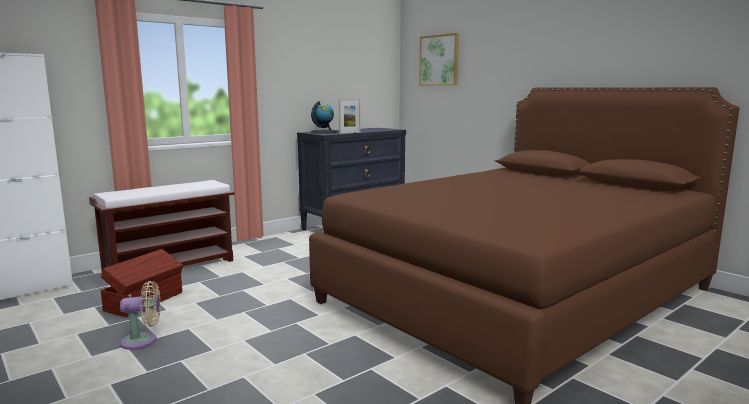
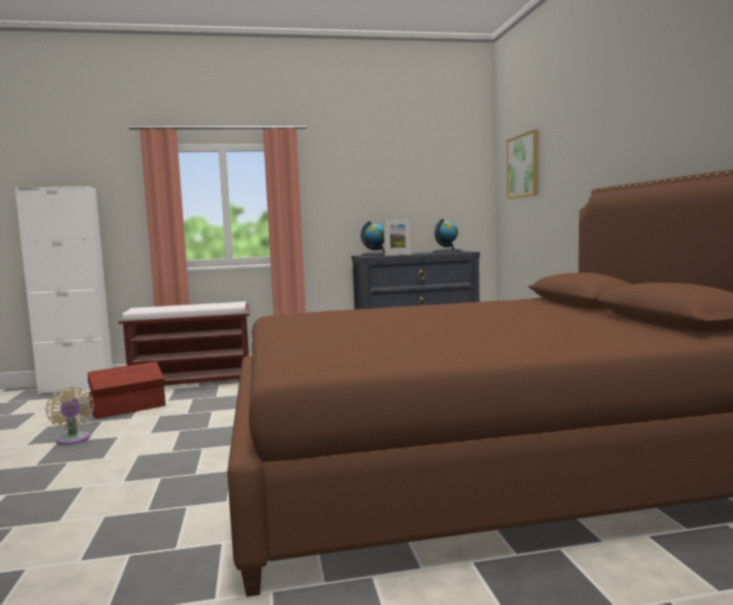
camera: 30 degrees right, 5 degrees down
(143, 341) = (73, 440): beige fan -> beige fan turned 45 degrees clockwise
(374, 129) = (447, 251): none -> globe

